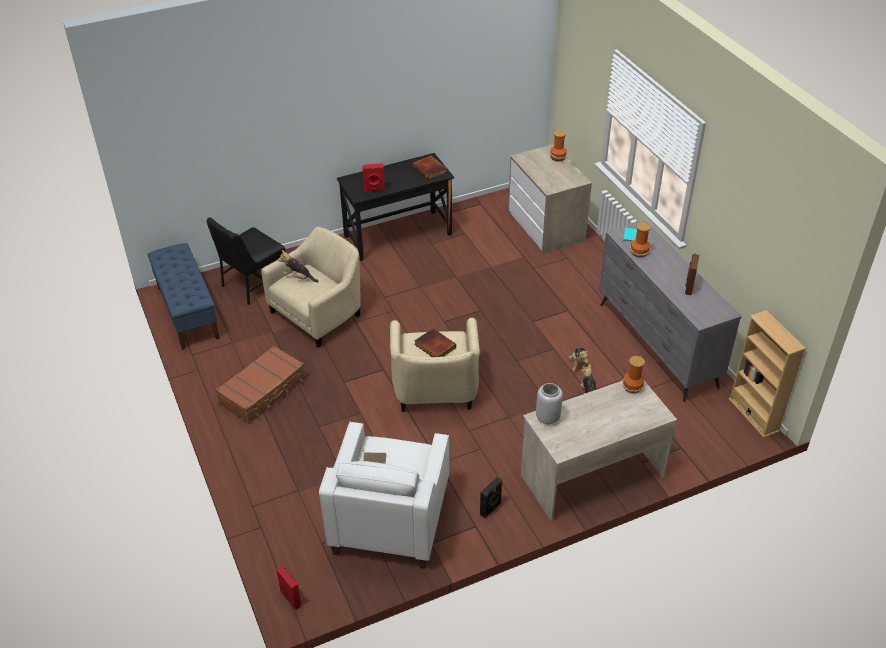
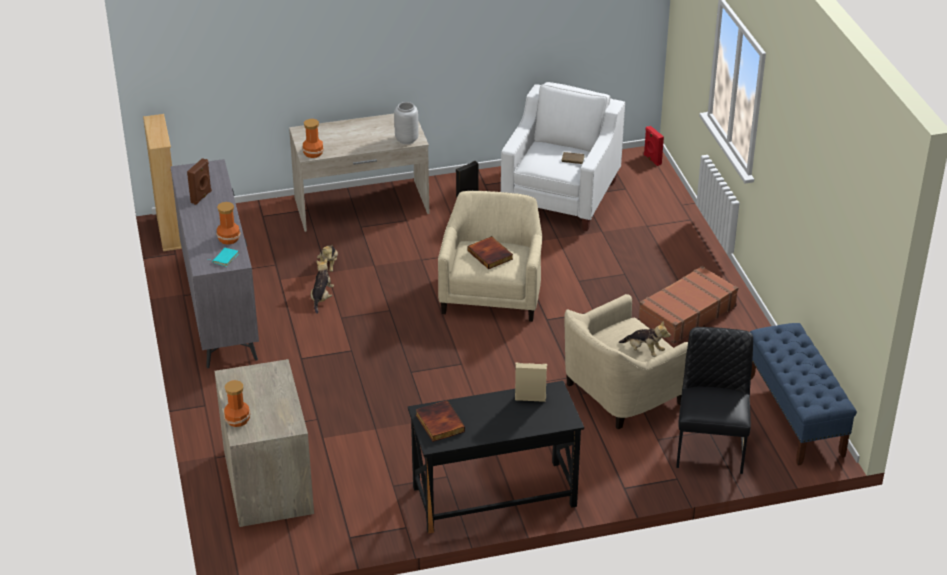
camera: 170 degrees left, 5 degrees down
(253, 284) = (710, 445): black chair -> black chair turned 45 degrees counterclockwise
(374, 190) = (530, 397): red speaker -> beige speaker

